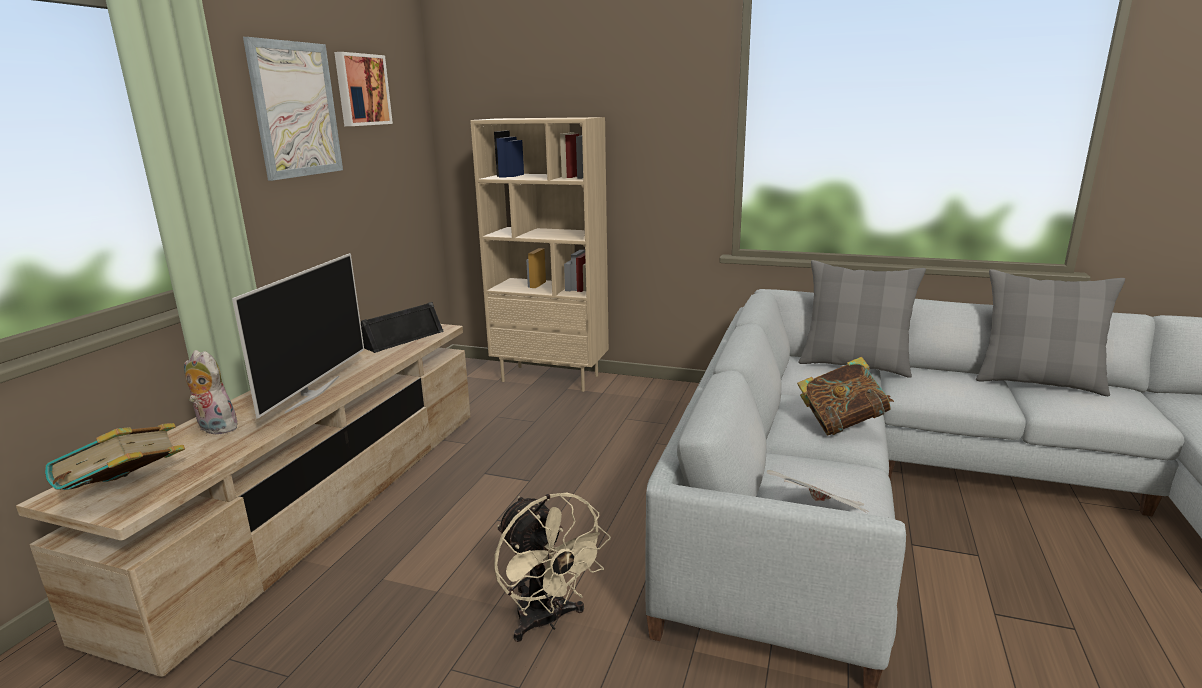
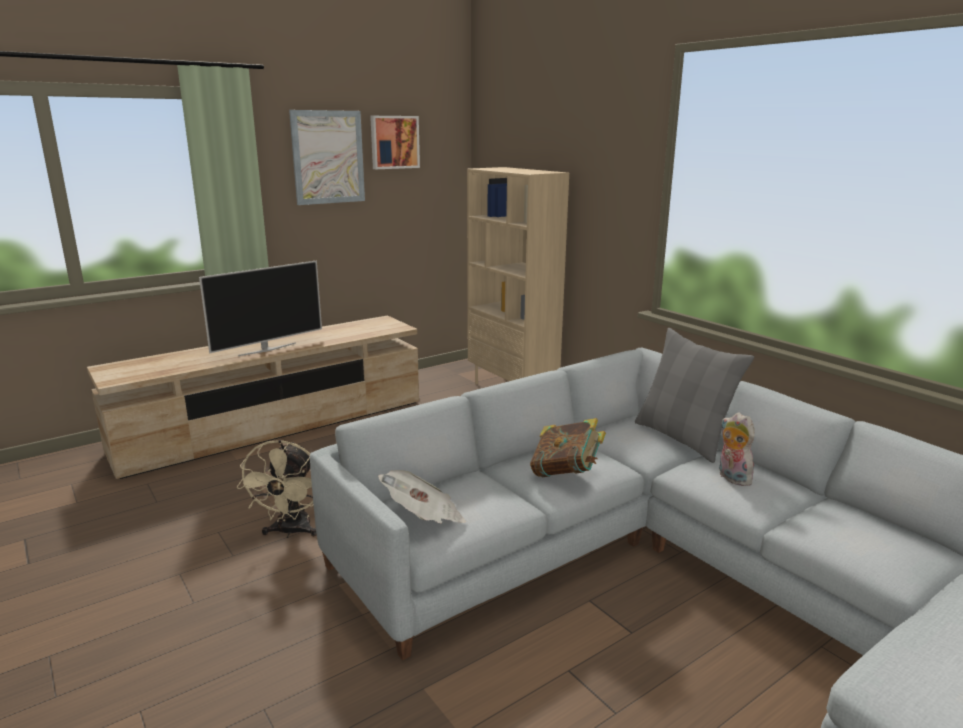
camera: 35 degrees right, 0 degrees up
(127, 491) = (125, 373): book -> none
(214, 428) = (199, 355): plush toy -> plush toy (731, 478)
(400, 338) = (367, 328): black speaker -> none
(1037, 382) = (841, 508): grey pillow -> none

